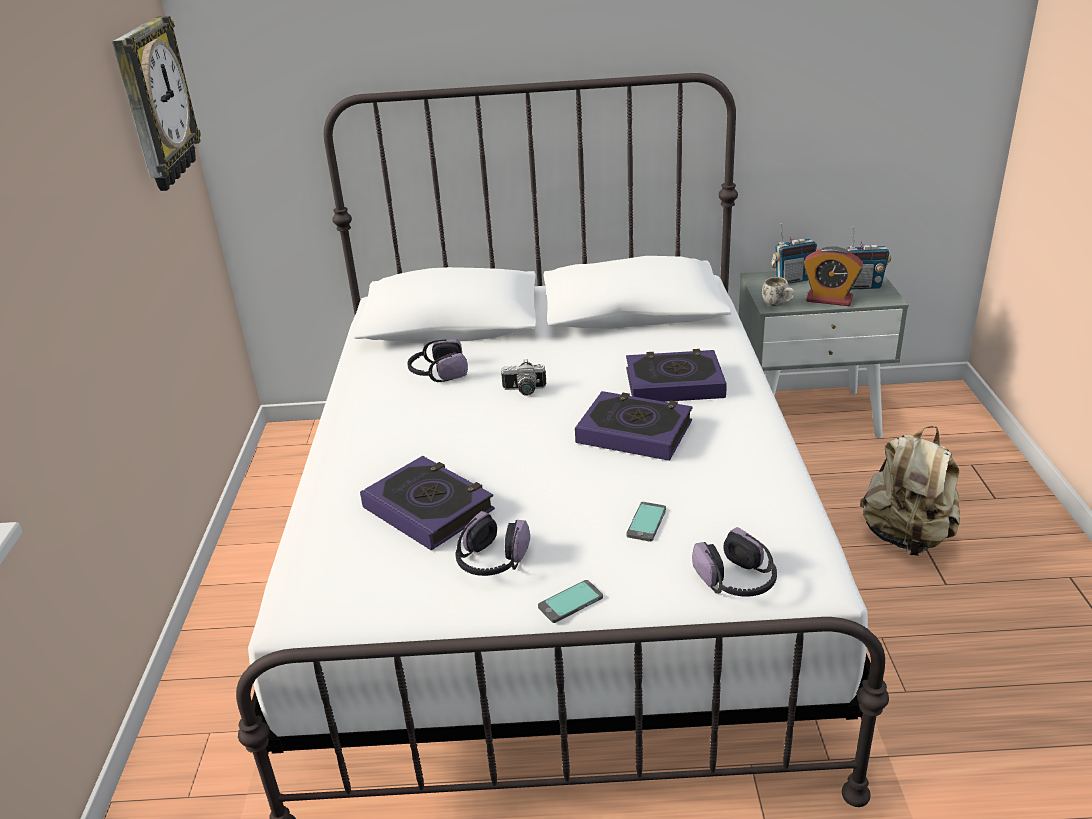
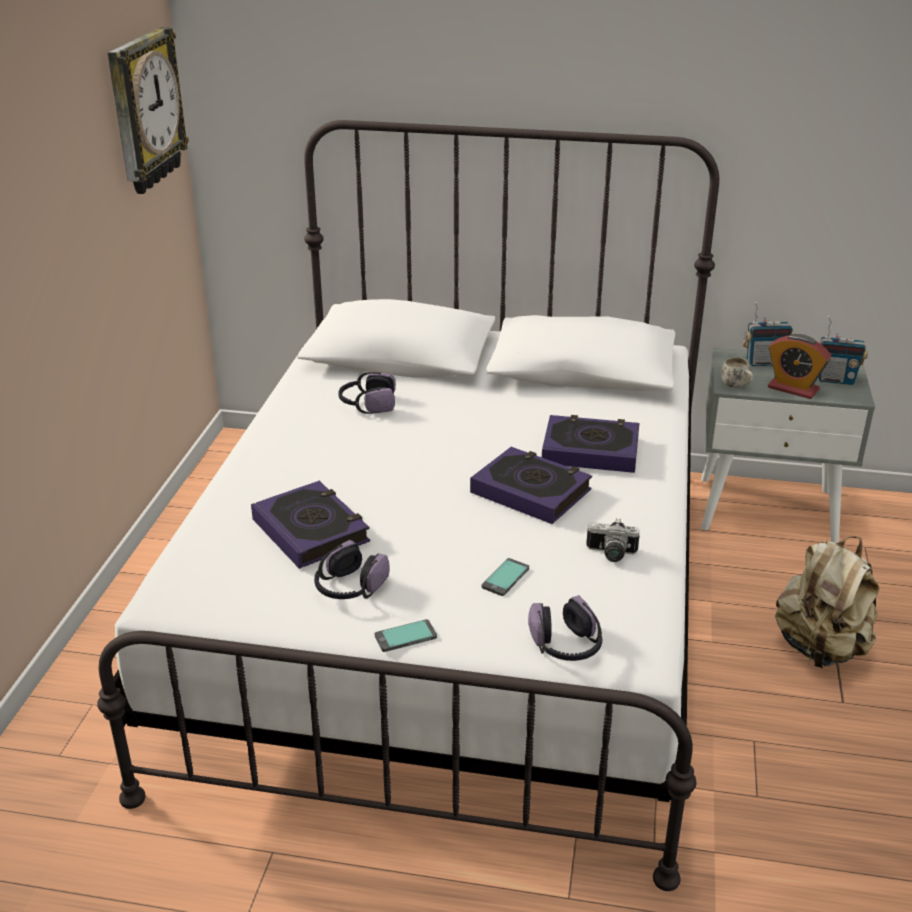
camera: 10 degrees right, 0 degrees up
(524, 391) = (442, 434): camera -> camera (611, 554)

